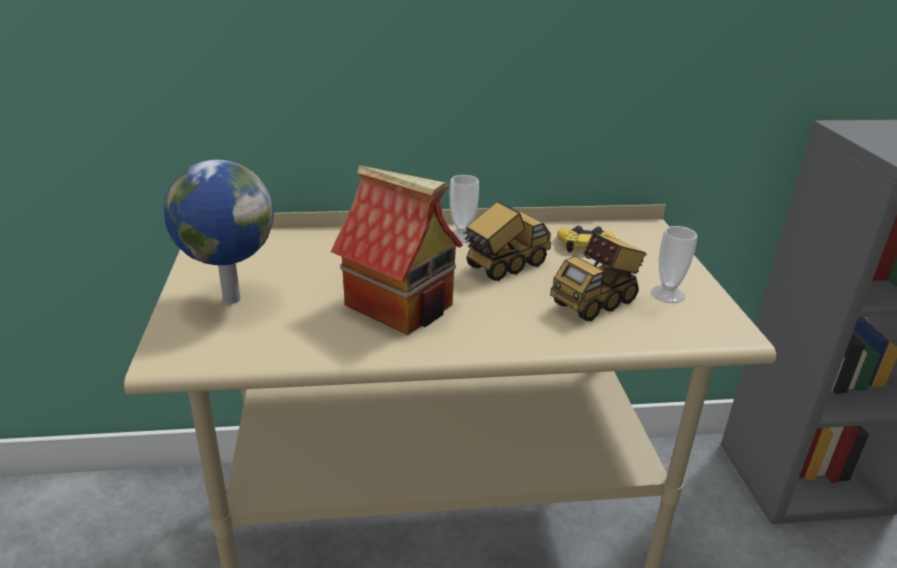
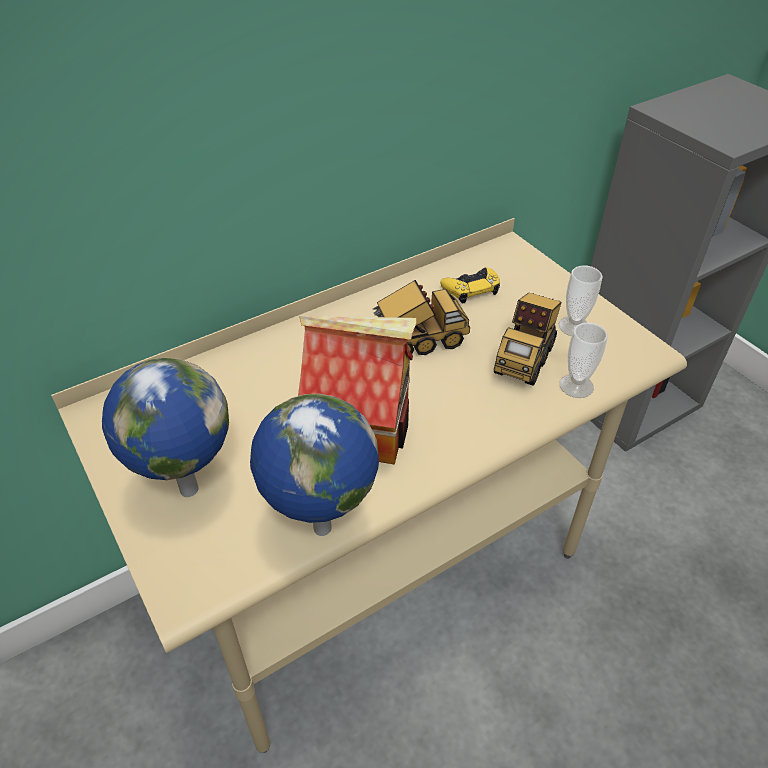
camera: 25 degrees left, 15 degrees up
(306, 354) = (320, 528): none -> globe
(462, 236) = (354, 316): cup -> cup (576, 386)
(504, 266) = (419, 342): toy truck -> toy truck turned 45 degrees clockwise

